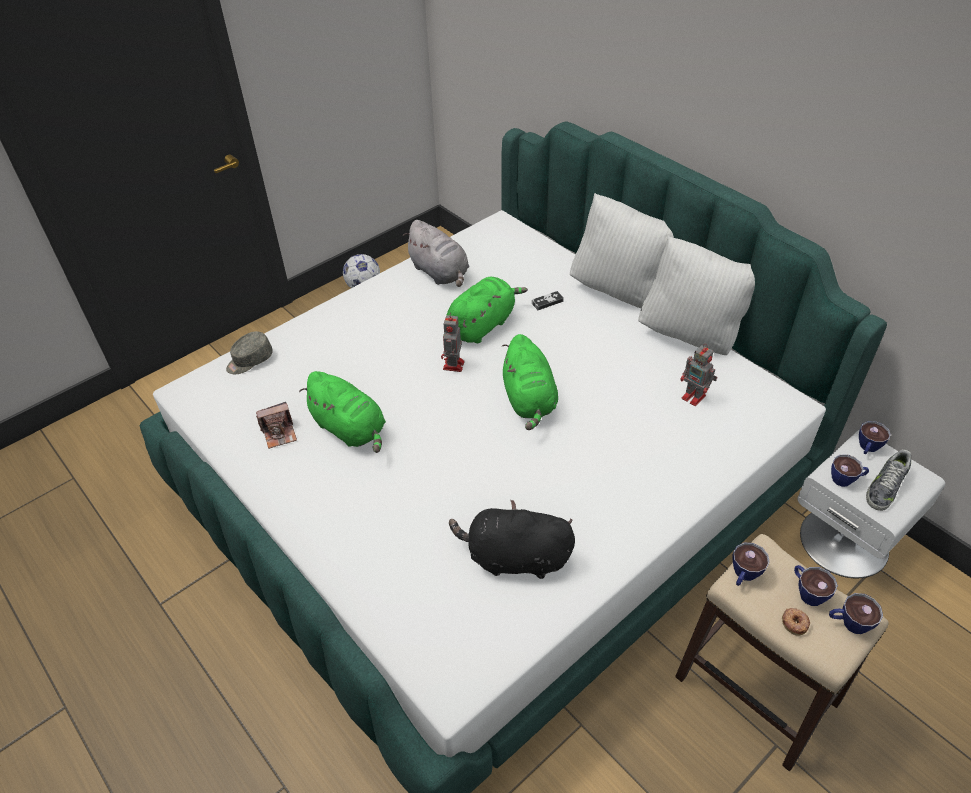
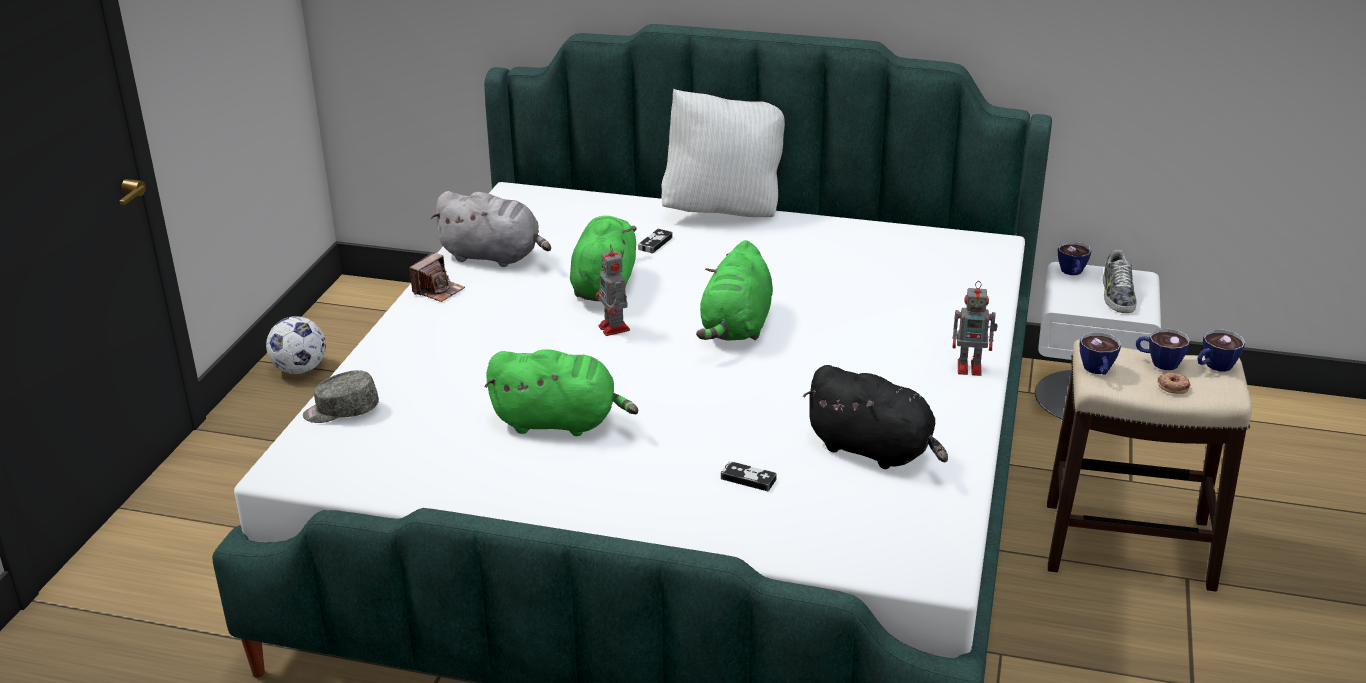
camera: 35 degrees left, 15 degrees down
(249, 360) = (341, 411): grey cap -> grey cap turned 60 degrees clockwise
(279, 433) = (473, 458): camera -> camera (438, 290)
(412, 537) = (748, 479): none -> game controller
(514, 558) = (874, 450): black plush toy -> black plush toy turned 120 degrees counterclockwise
(529, 400) = (736, 327): green plush toy -> green plush toy turned 60 degrees clockwise
(692, 335) = (840, 223): white pillow -> none
(694, 397) = (900, 268): toy robot -> toy robot (971, 368)
(846, 479) = (1079, 301): cup -> none

